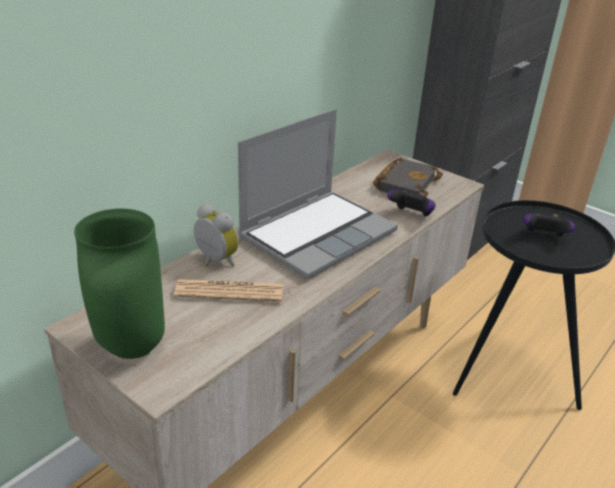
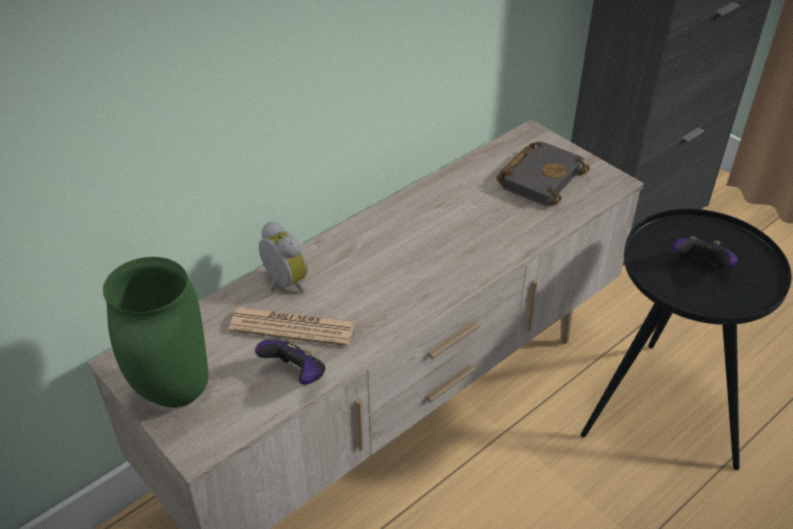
camera: 10 degrees right, 10 degrees up
(318, 233) = (412, 250): laptop -> none
(411, 215) = (533, 228): game controller -> game controller (296, 375)

